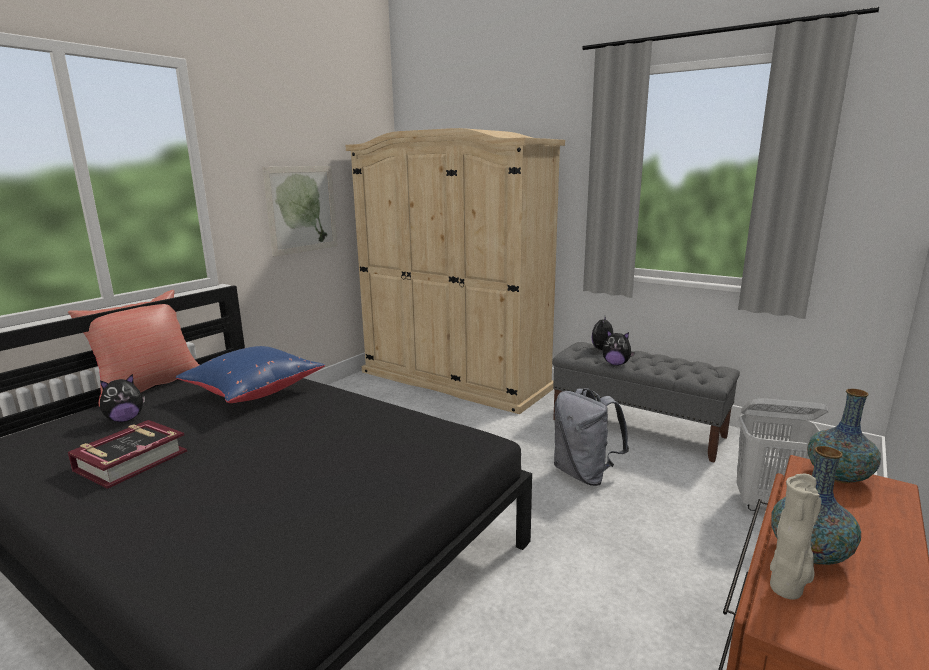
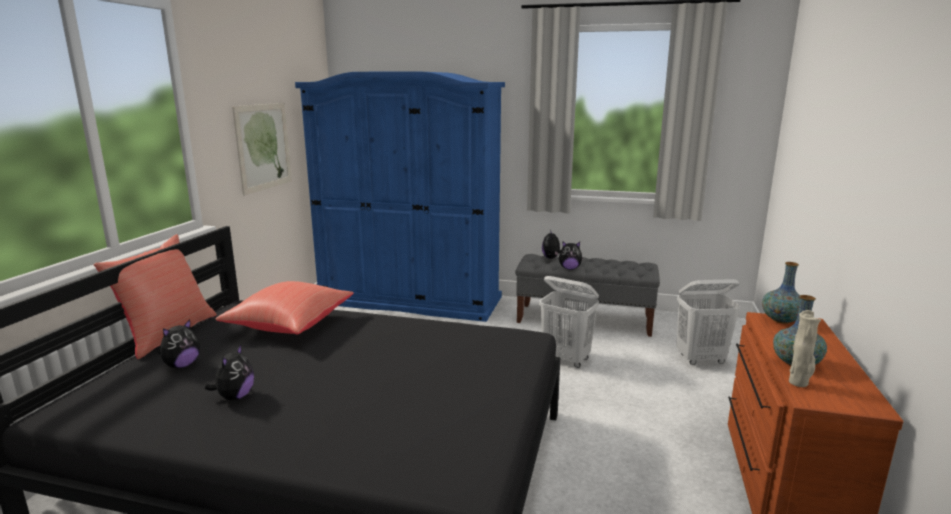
camera: 20 degrees left, 0 degrees up
(131, 461) = (235, 397): book -> plush toy
(253, 392) = (289, 325): blue pillow -> red pillow
(455, 379) = (409, 300): beige wardrobe -> blue wardrobe
(584, 474) = (566, 359): grey backpack -> white laundry basket

